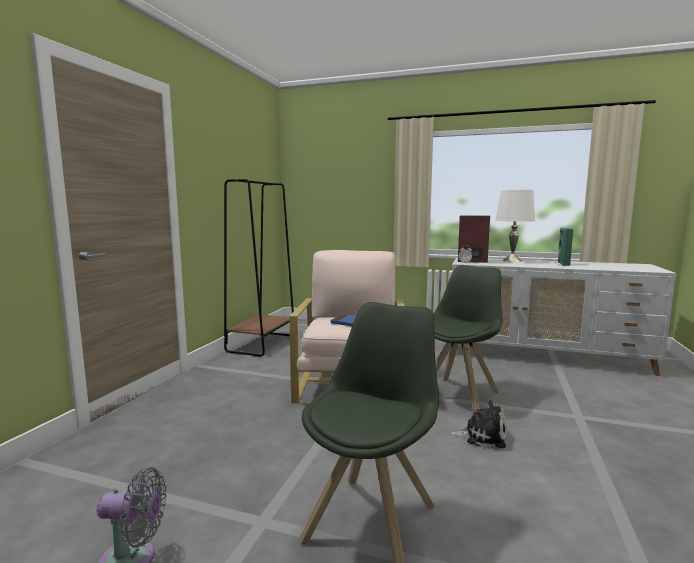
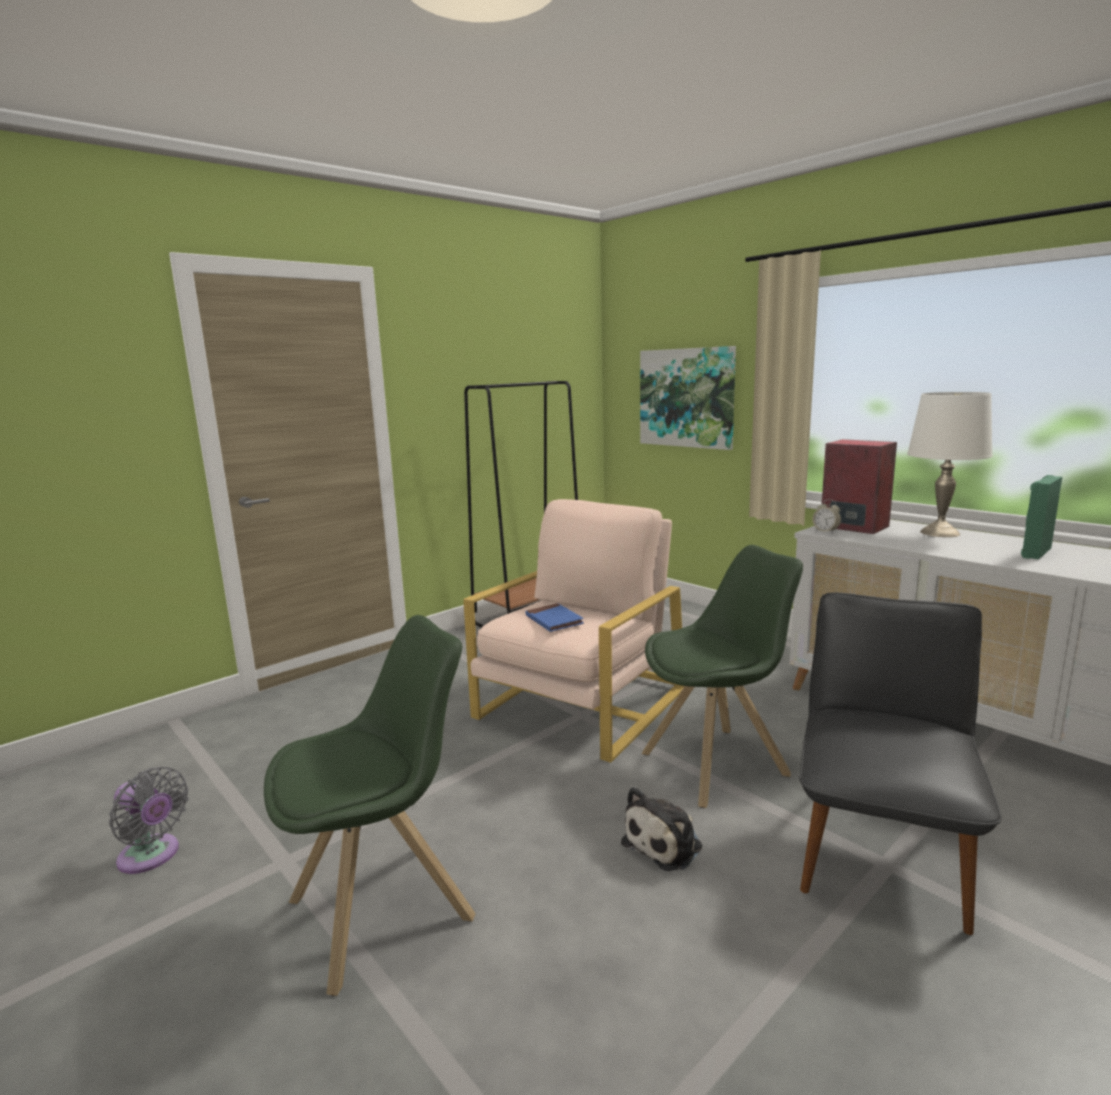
camera: 30 degrees right, 5 degrees up
(345, 198) = (687, 398): none -> picture
(482, 436) = (665, 843): plush toy -> plush toy turned 90 degrees clockwise
(571, 413) = (880, 853): none -> black chair

